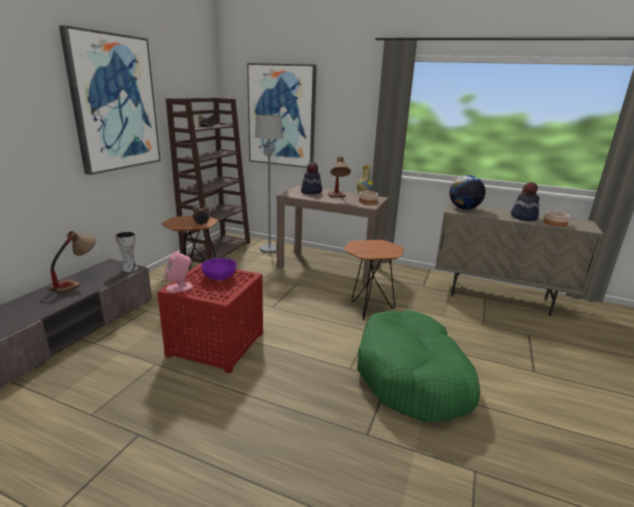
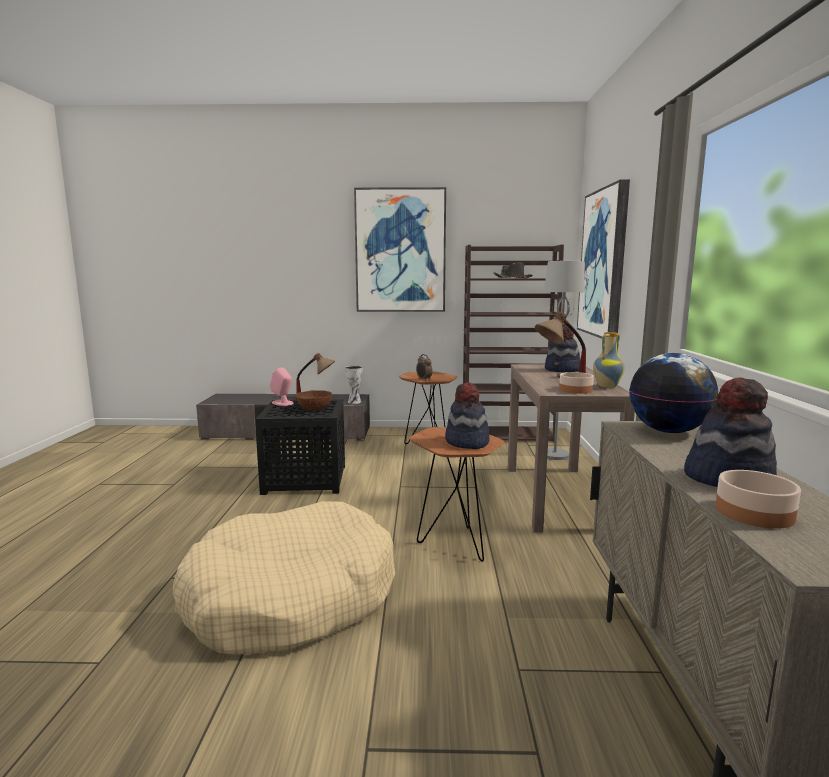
camera: 70 degrees right, 10 degrees down
(217, 345) = (303, 480): red side table -> black side table
(219, 277) = (314, 408): purple bowl -> brown bowl
(382, 247) = (466, 442): none -> hat
(413, 377) = (291, 598): green dog bed -> beige dog bed

